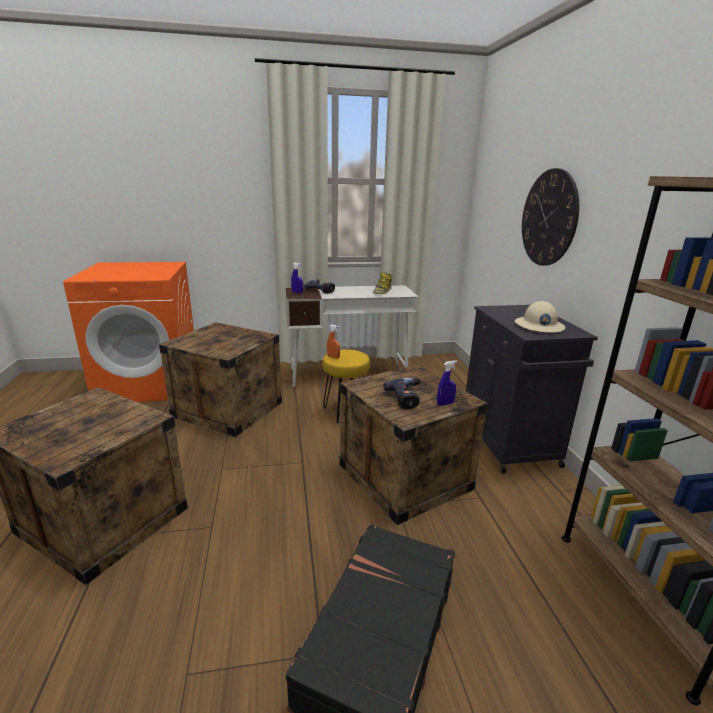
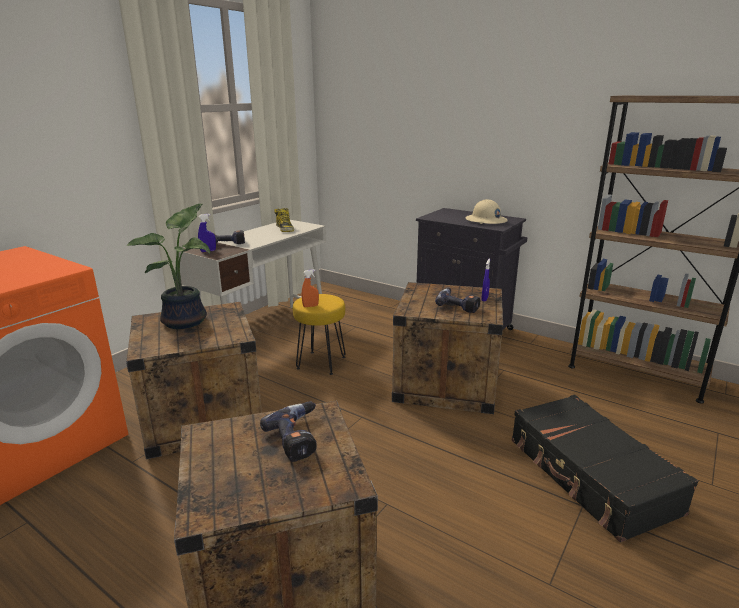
camera: 45 degrees left, 0 degrees up
(111, 423) = (299, 437): none -> power drill
(228, 335) = (187, 321): none -> potted plant
(549, 218) = (444, 132): wall clock -> none

